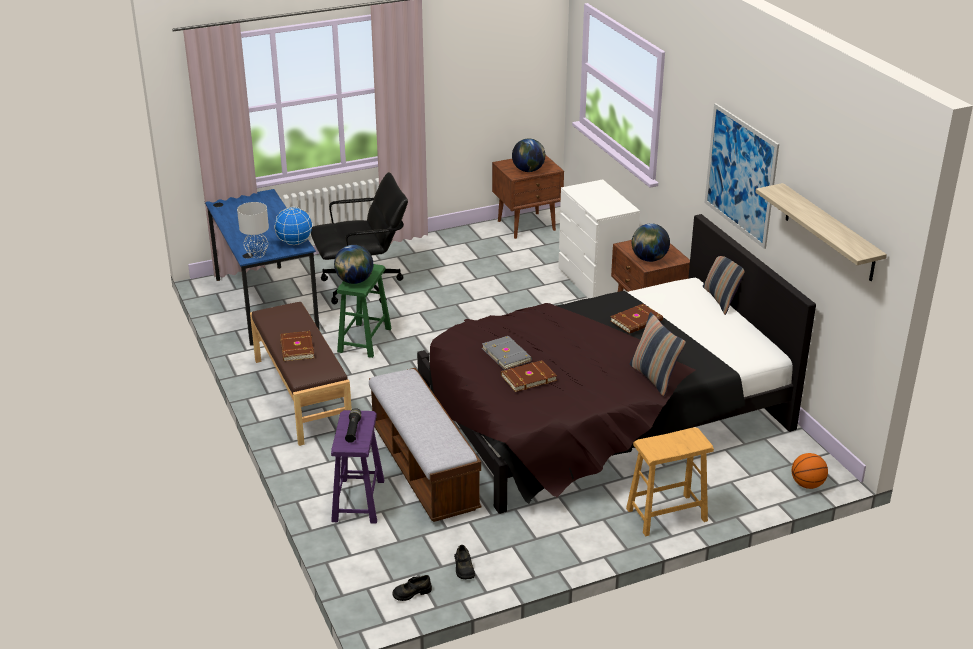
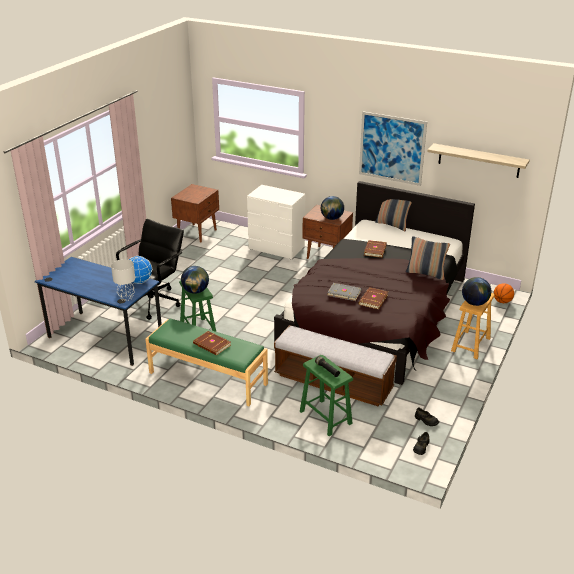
camera: 40 degrees left, 0 degrees up
(301, 395) = (207, 378): brown bench -> green bench
(358, 501) = (325, 417): purple stool -> green stool
(528, 170) = (198, 195): globe -> globe (474, 303)

